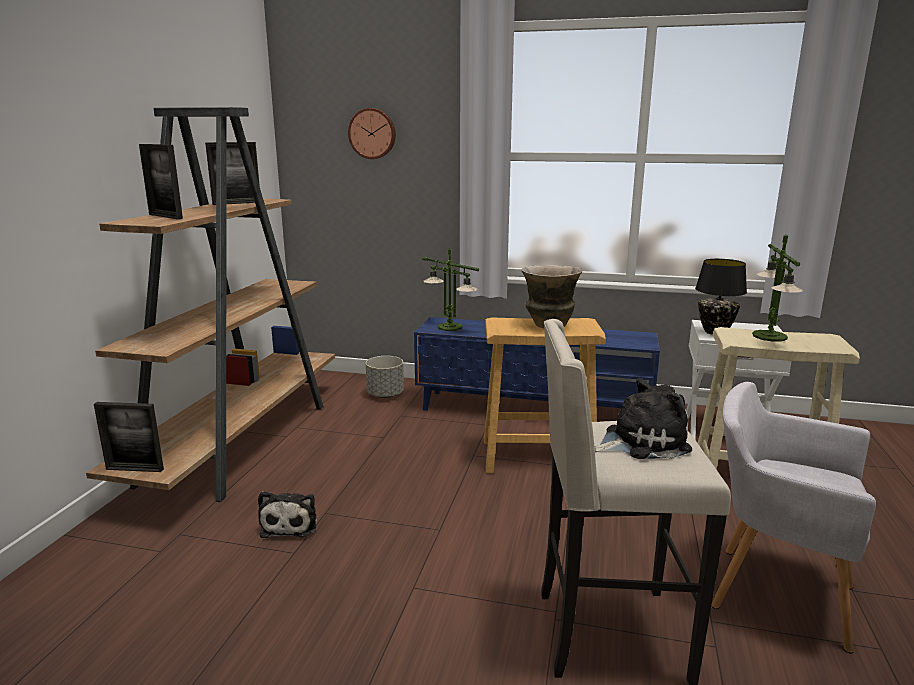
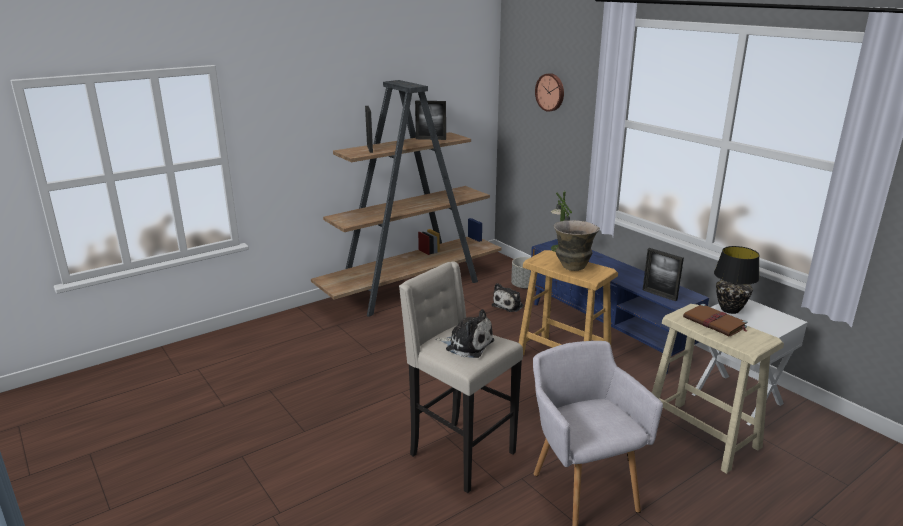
camera: 40 degrees right, 5 degrees up
(135, 469) = (328, 284): picture frame -> picture frame (659, 295)
(290, 524) = (385, 340): plush toy -> plush toy (509, 305)
(769, 336) = (715, 323): table lamp -> brown book

